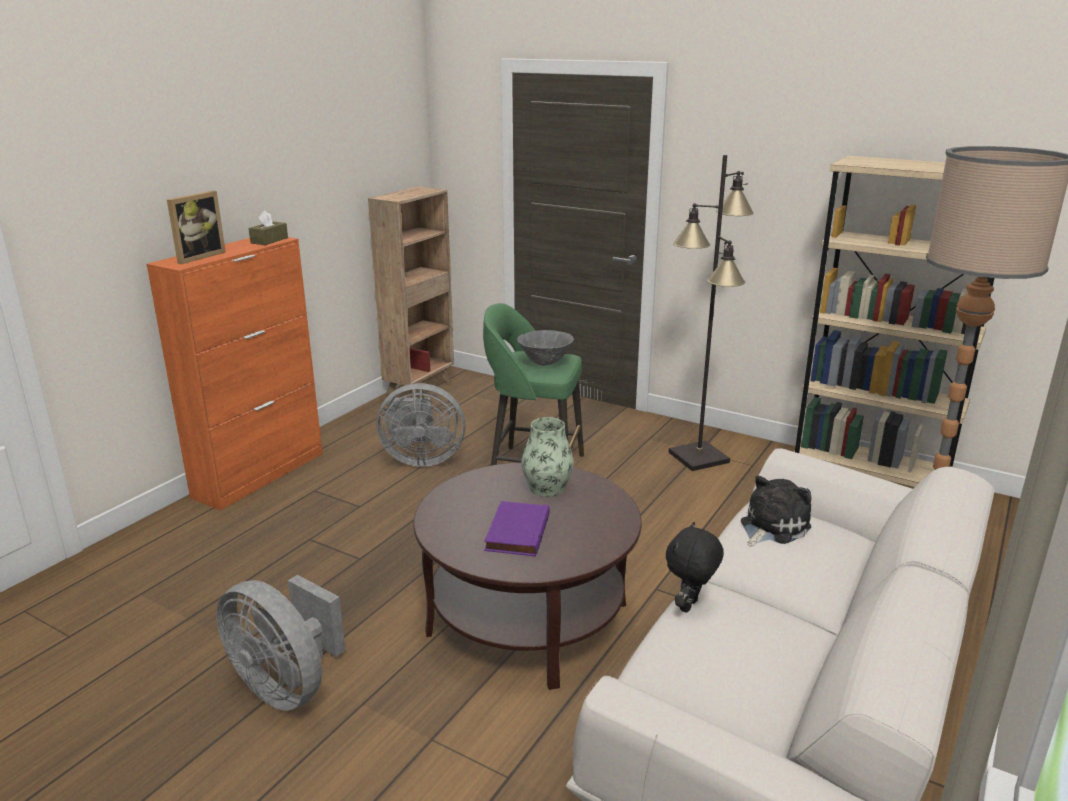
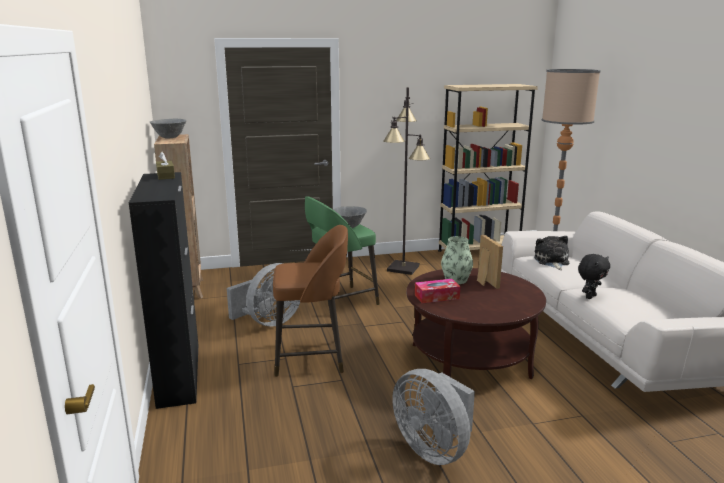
camera: 45 degrees left, 5 degrees down
(197, 257) = (153, 192): picture frame -> picture frame (484, 281)
(260, 474) = (179, 373): orange cabinet -> black cabinet
(287, 686) = (434, 449): grey fan -> grey fan turned 60 degrees clockwise
(381, 518) = (311, 357): none -> brown stool
(409, 192) = (170, 138): none -> grey bowl
(469, 498) = (436, 297): none -> tissue box
(516, 532) = (488, 299): purple book -> none
(690, 606) = (590, 296): black plush toy -> black plush toy turned 120 degrees counterclockwise

